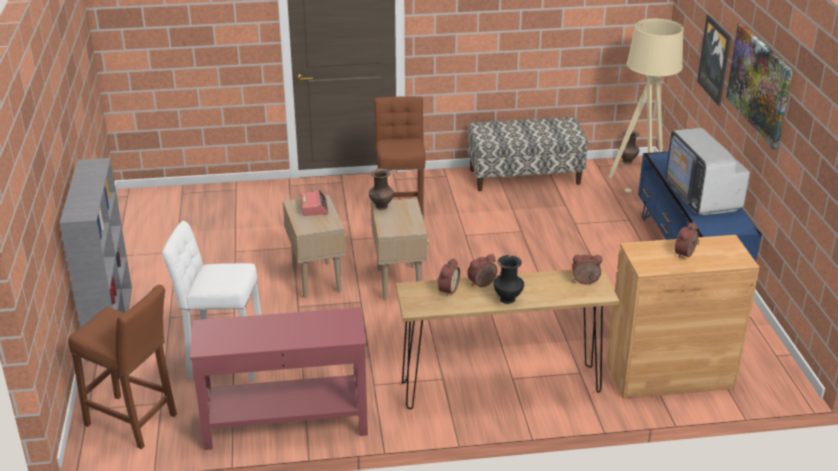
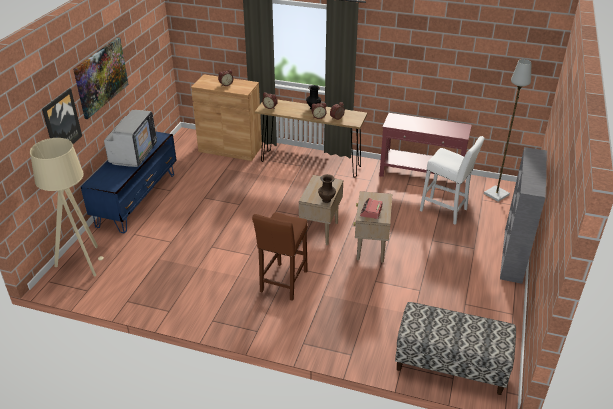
camera: 155 degrees left, 5 degrees up
(134, 422) = (496, 194): brown stool -> grey floor lamp
(524, 176) = (153, 298): bench -> bench (450, 365)
(627, 161) = (59, 288): brown vase -> none

